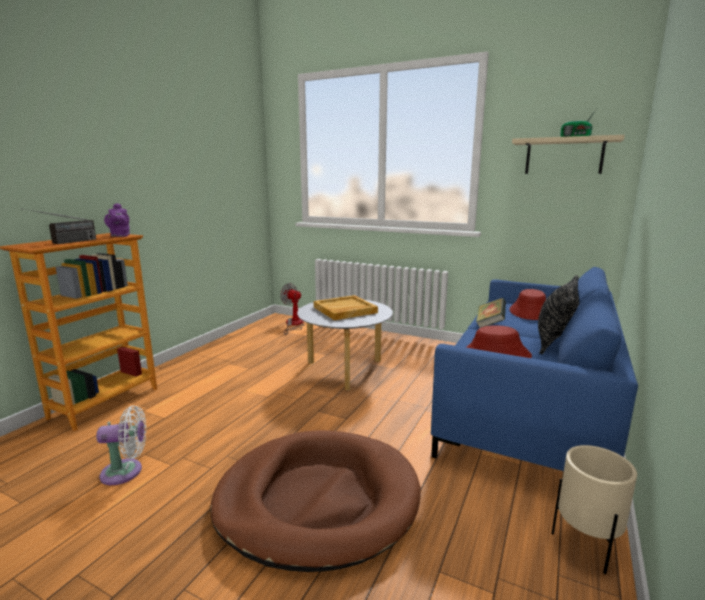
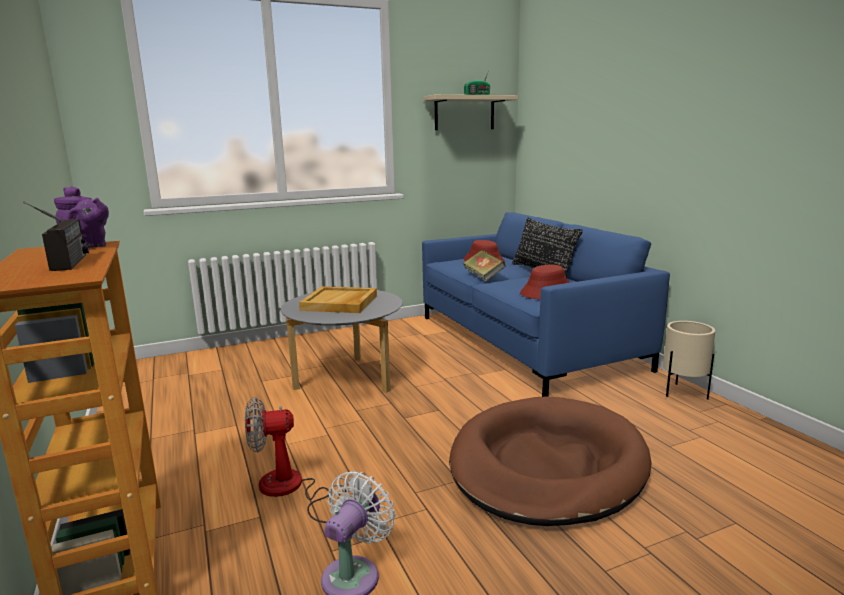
camera: 50 degrees left, 0 degrees up
(293, 324) = (175, 365): fan -> fan (290, 490)

